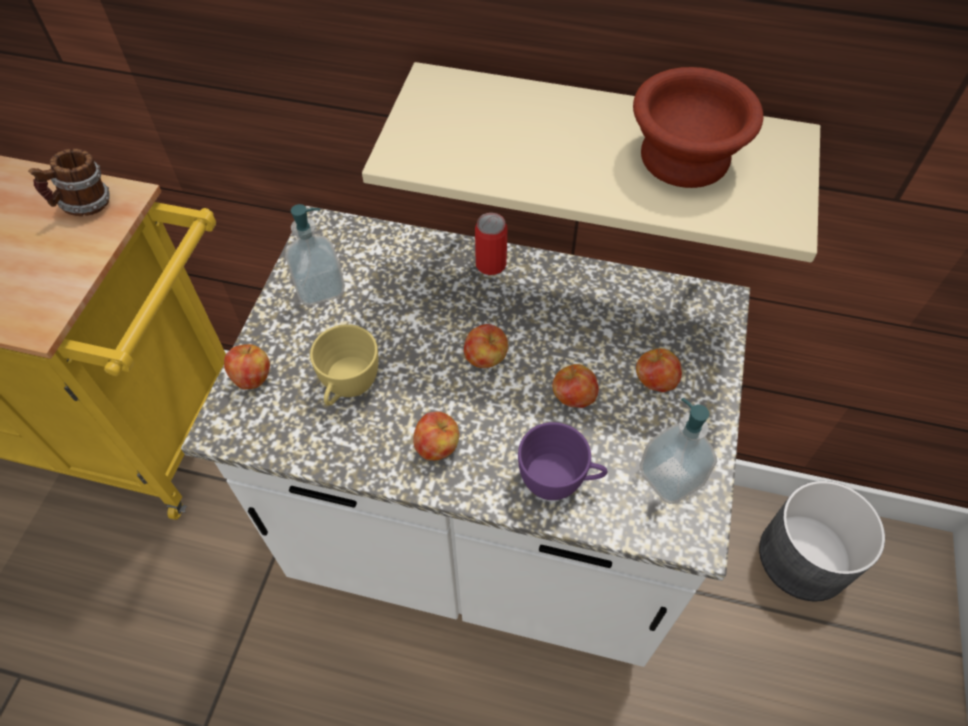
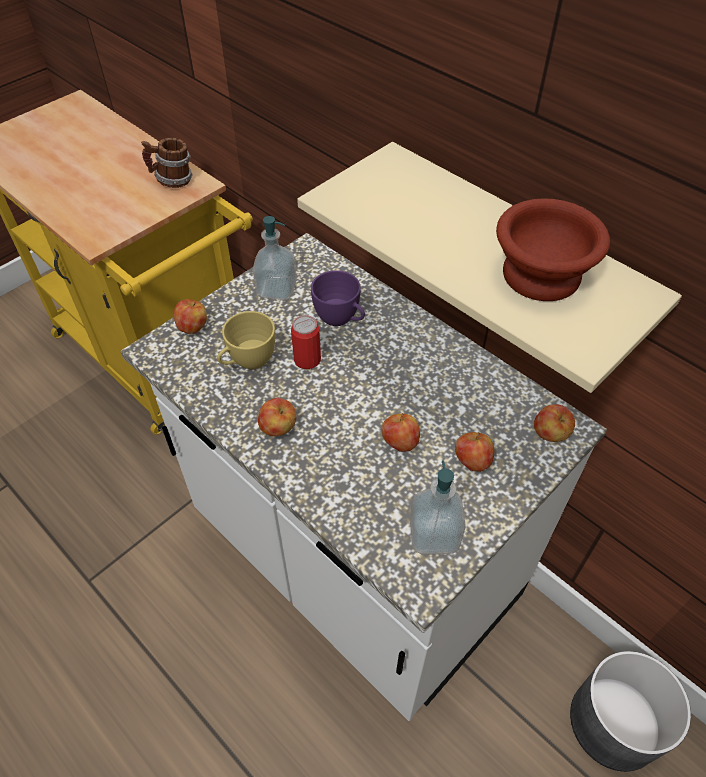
camera: 30 degrees right, 5 degrees down
(485, 358) = (355, 386): apple -> apple (550, 434)
(490, 264) = (407, 323): can -> can (307, 360)
(559, 482) = (346, 494): purple cup -> purple cup (341, 319)

